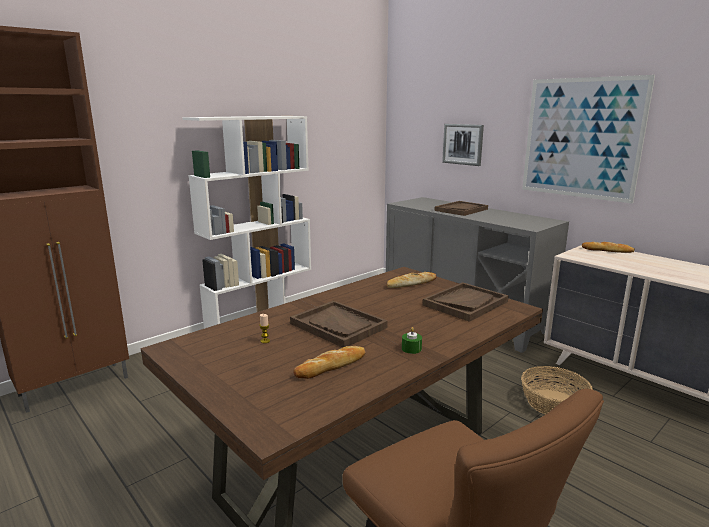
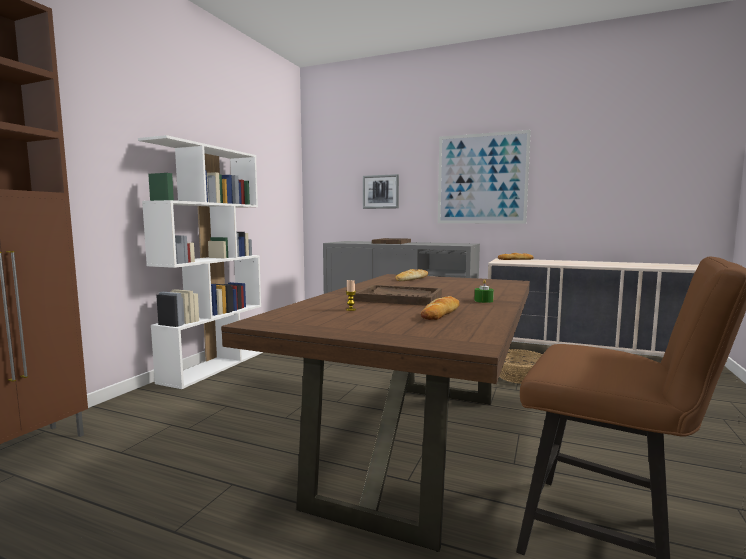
camera: 25 degrees left, 10 degrees down
(465, 303) = (473, 282): brown tray -> none

